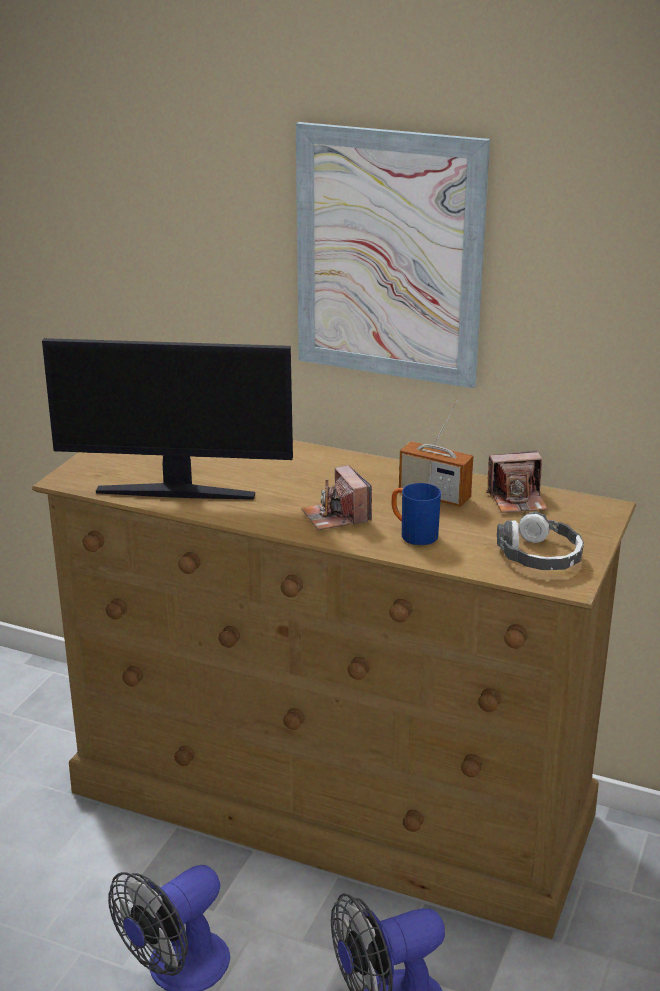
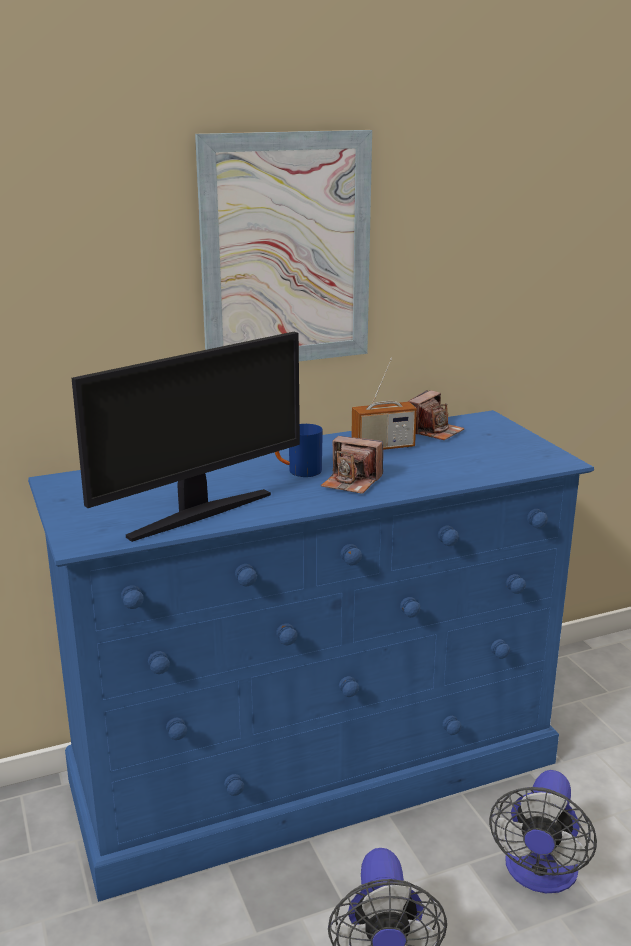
camera: 45 degrees left, 5 degrees down
(332, 805) = (318, 772): brown dresser -> blue dresser
(413, 534) = (421, 472): blue mug -> blue mug (298, 472)
(539, 556) = (514, 454): headphones -> none

